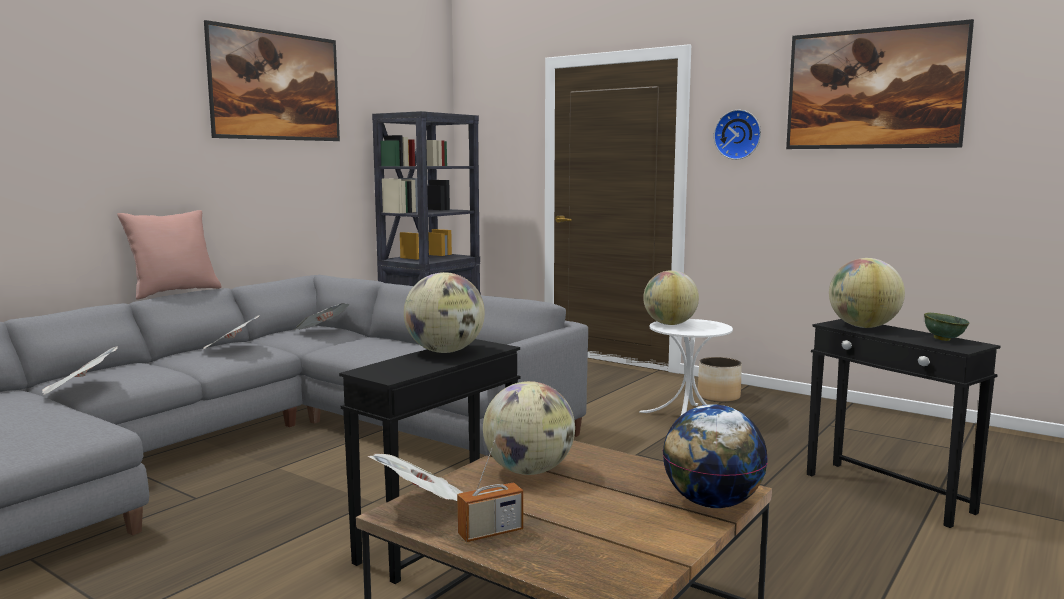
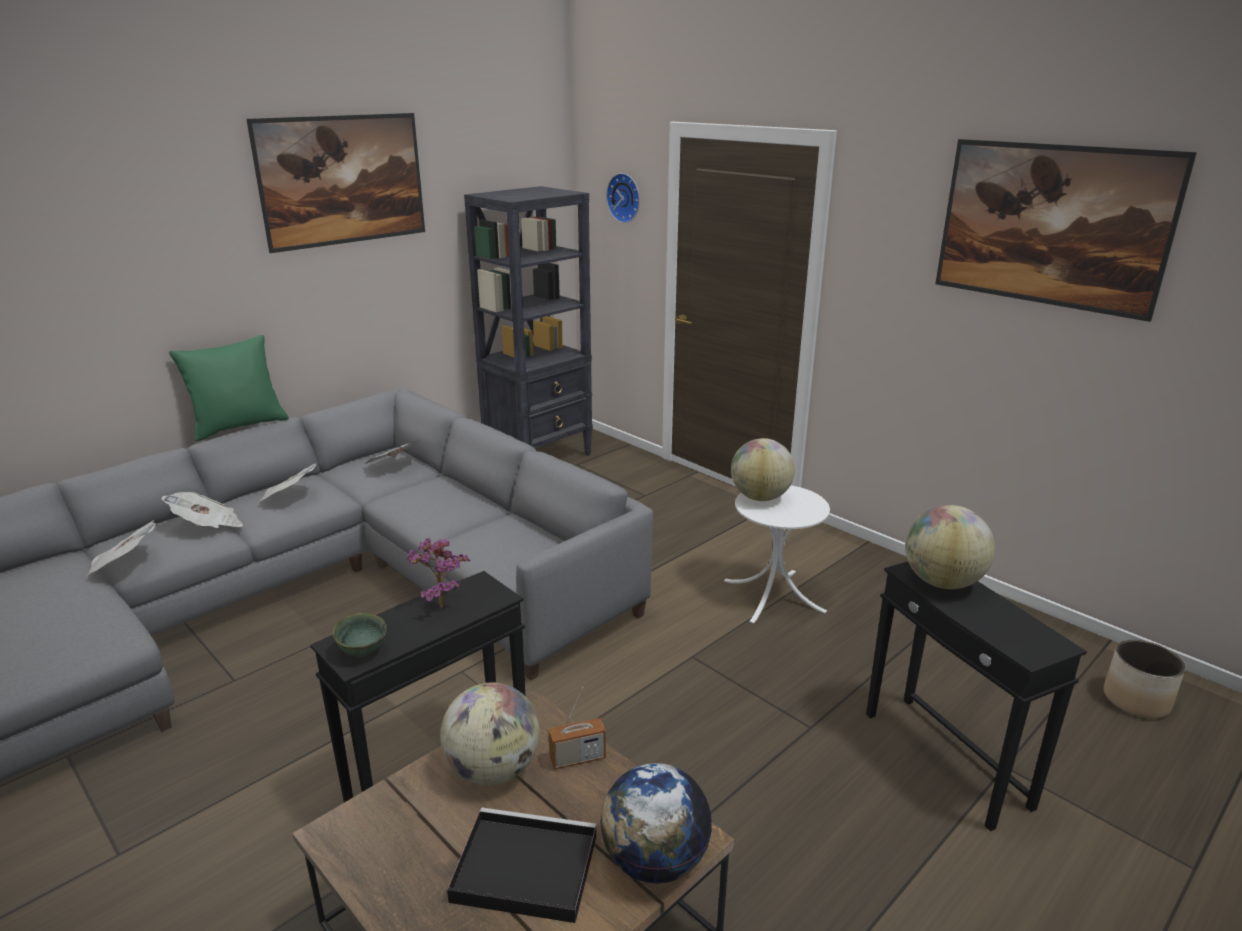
camera: 10 degrees right, 15 degrees up
(174, 292) = (239, 426): pink pillow -> green pillow
(427, 506) = (365, 824): newspaper -> newspaper (208, 526)
(445, 351) = (439, 603): globe -> potted plant
(490, 533) = (406, 884): radio -> radio (577, 758)
(595, 516) = (522, 868): none -> black tray
(719, 397) = (825, 561): planter -> planter (1136, 700)
(738, 134) = (882, 255): wall clock -> wall clock (625, 197)
(943, 339) = (1022, 628): green bowl -> green bowl (363, 651)

